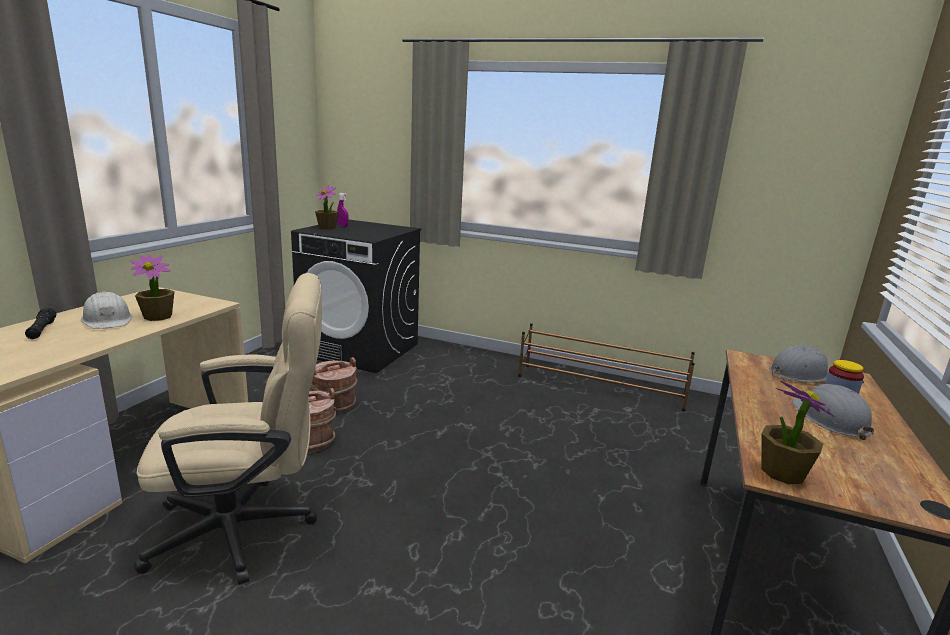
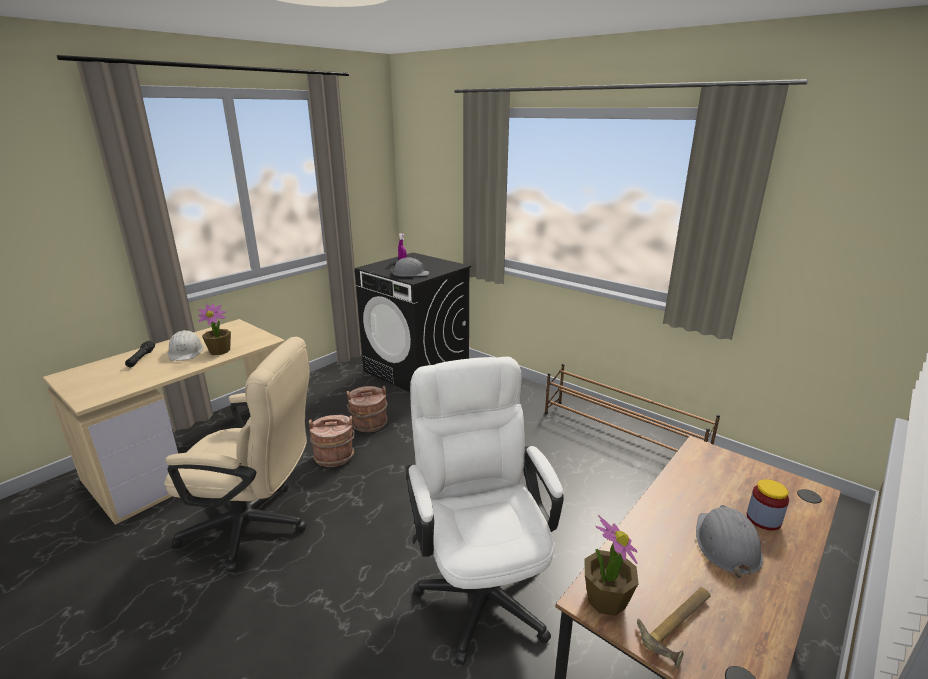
camera: 20 degrees right, 5 degrees up
(327, 228) = (387, 265): potted plant -> none
(548, 536) = (481, 584): none -> white office chair
(800, 374) = (747, 480): grey hard hat -> grey hard hat (410, 274)
(857, 480) = (681, 625): none -> hammer

